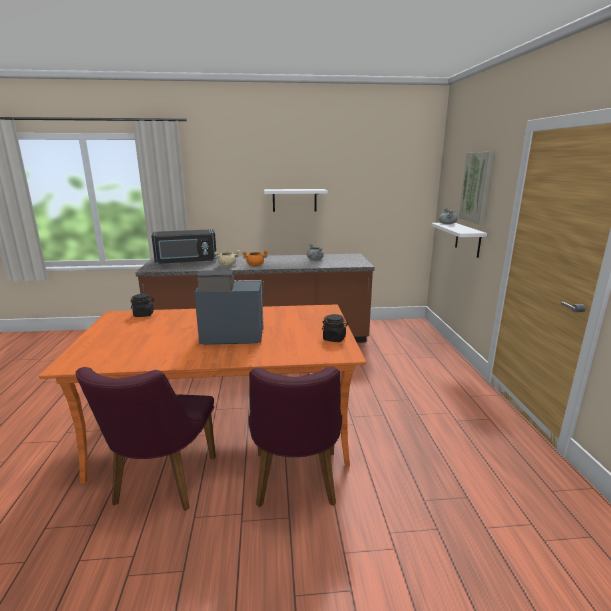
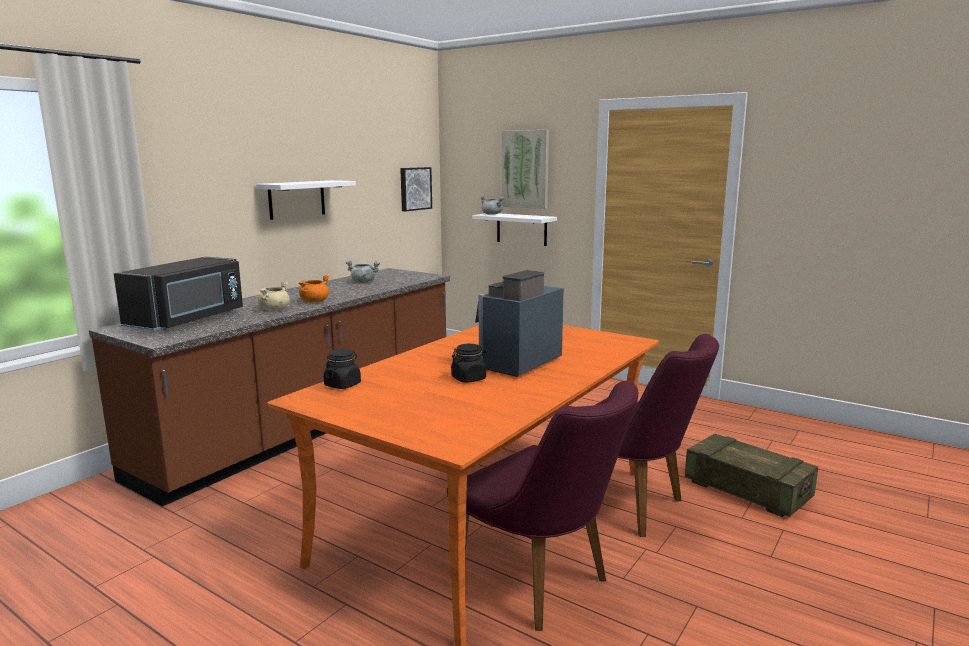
camera: 50 degrees left, 5 degrees down
(334, 338) = (594, 336): black jar -> black jar (469, 378)
(398, 540) = (747, 490): none -> crate
(406, 198) = (414, 188): none -> picture

